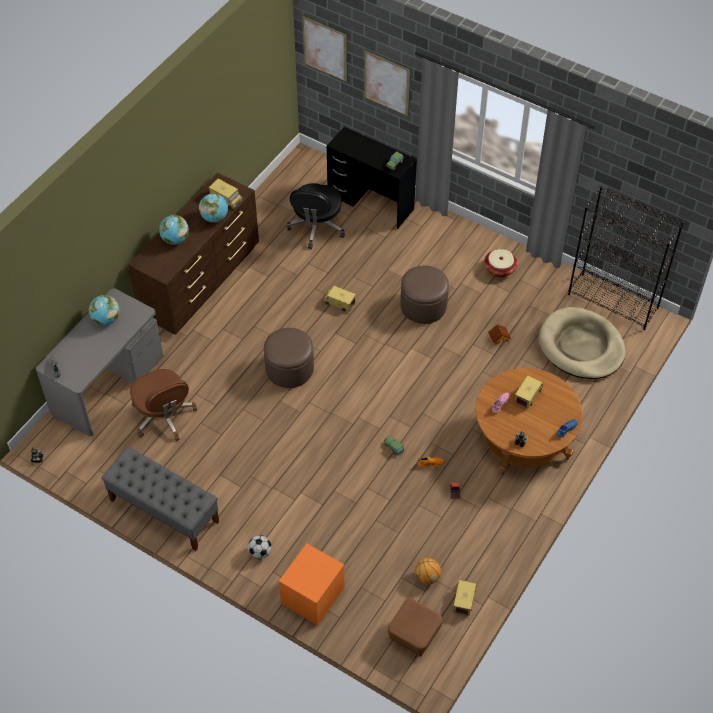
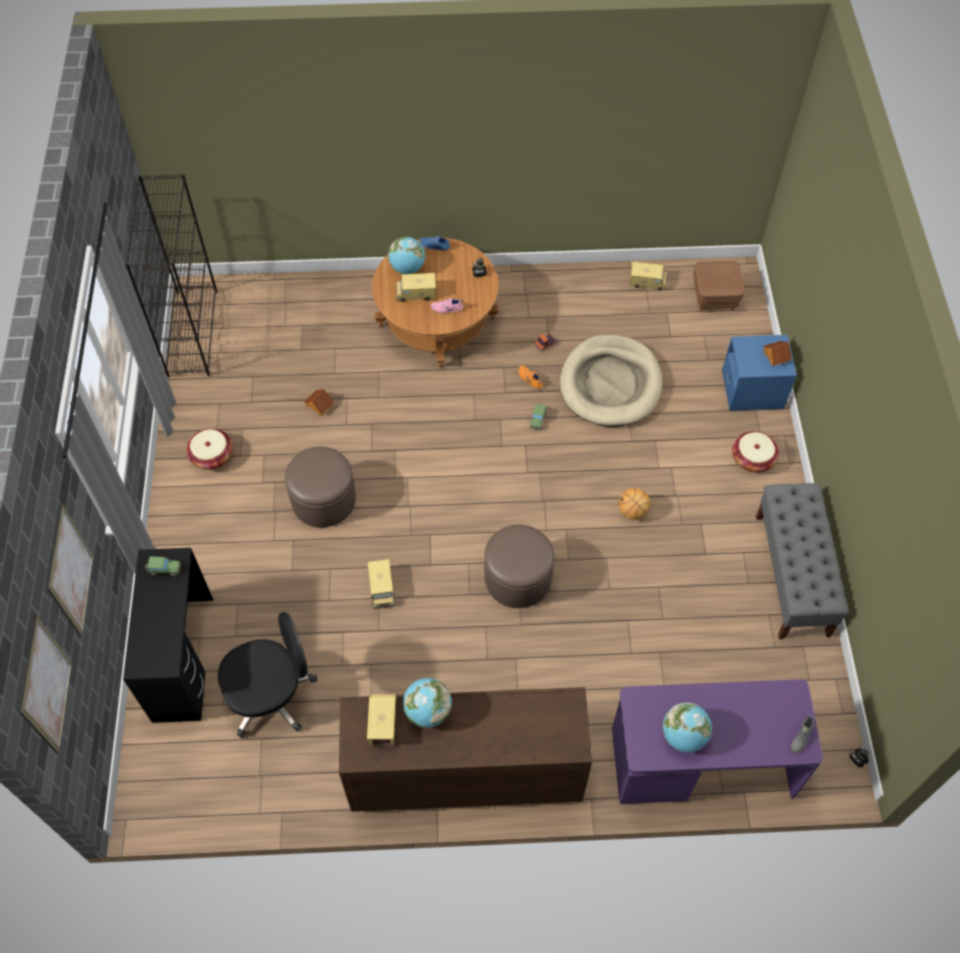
camera: 125 degrees left, 5 degrees up
(107, 384) = (700, 764): grey desk -> purple desk
(164, 417) = (688, 663): brown office chair -> none
(175, 239) = (504, 733): globe -> globe (407, 268)
(260, 552) = (752, 459): football -> basket
(304, 579) = (775, 356): none -> toy house
(312, 596) = (752, 390): orange nightstand -> blue nightstand
(427, 577) = (652, 318): basketball -> basketball (632, 512)
(464, 599) = (648, 282): toy truck -> toy truck turned 150 degrees counterclockwise
(581, 346) = (279, 331): beige dog bed -> beige dog bed (610, 384)

